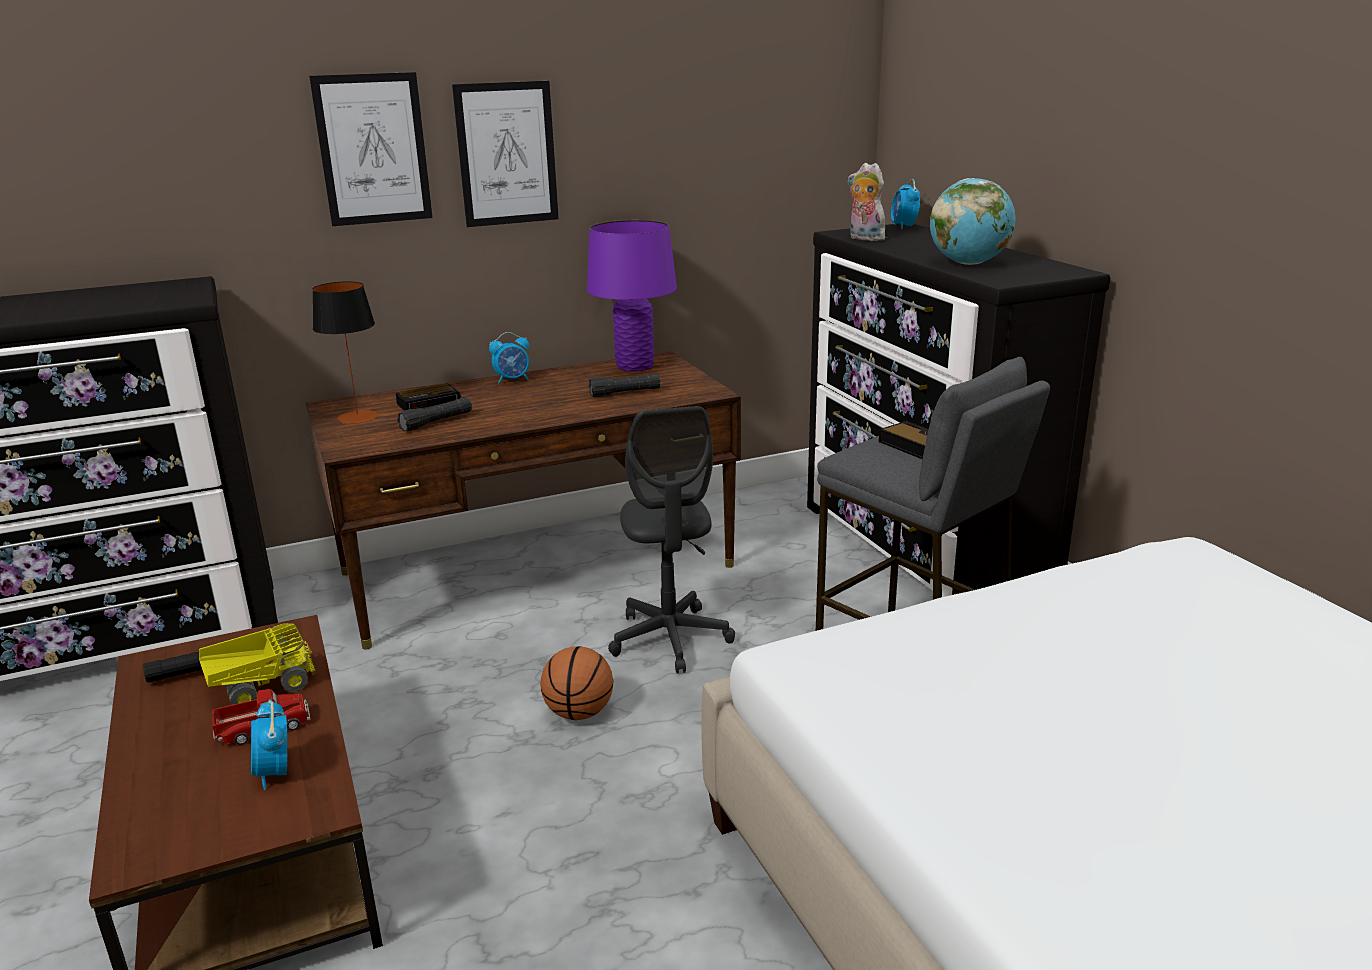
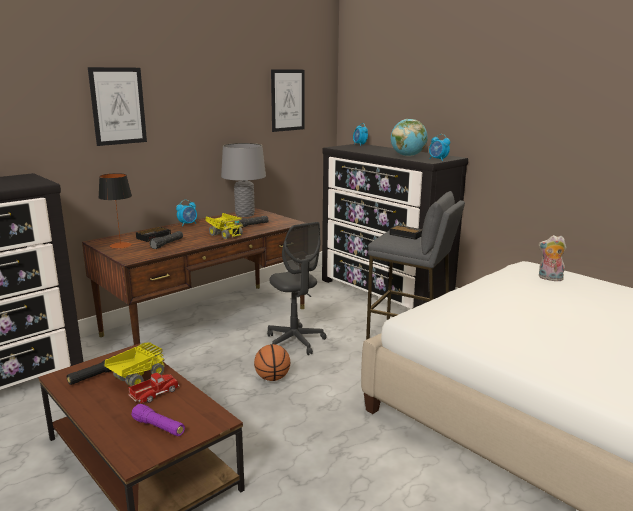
camera: 20 degrees left, 5 degrees down
(217, 801) = (159, 427): none -> purple flashlight
(274, 773) = (179, 410): alarm clock -> alarm clock (438, 159)
(507, 154) = (181, 110): picture -> picture (287, 100)
(557, 410) = (225, 234): none -> toy truck
(635, 366) = (245, 215): purple table lamp -> grey table lamp
(864, 239) = (349, 149): plush toy -> plush toy (549, 279)

